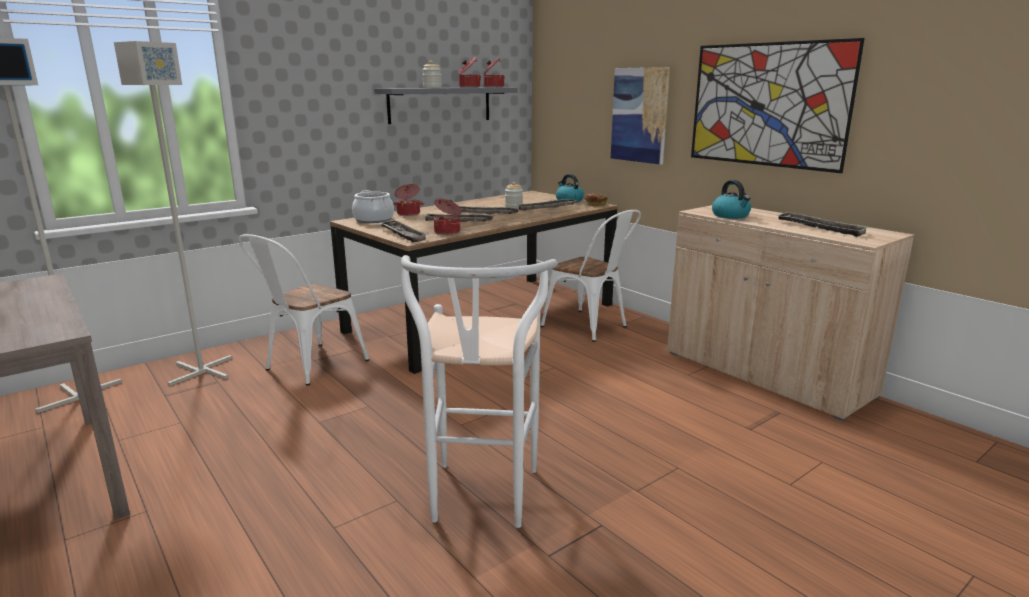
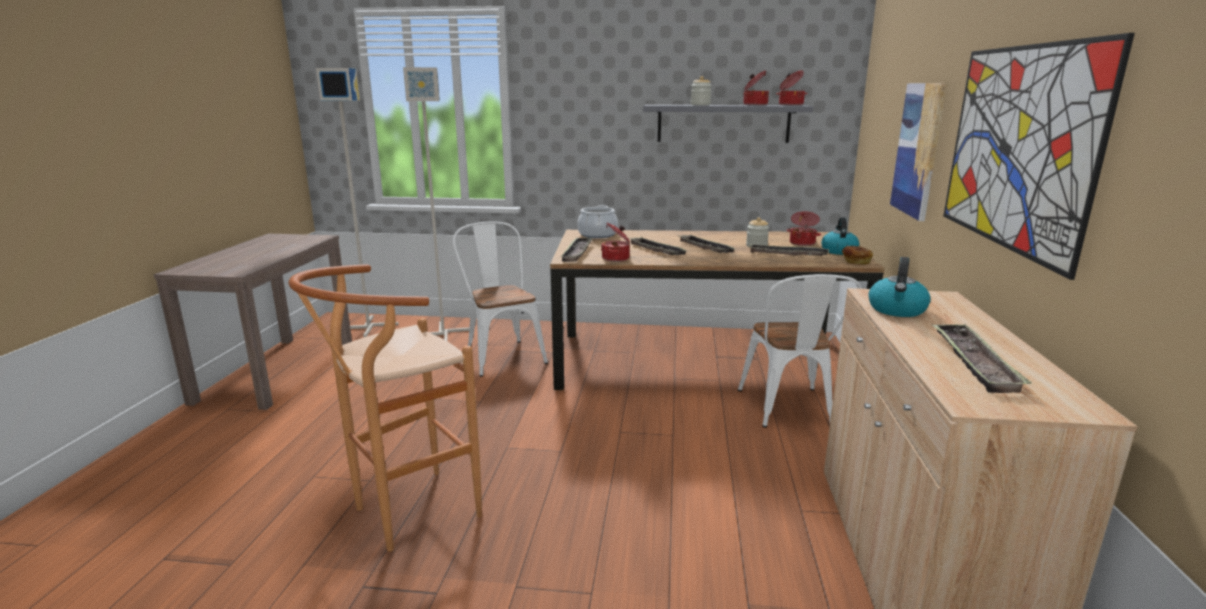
camera: 45 degrees right, 0 degrees up
(309, 366) = (501, 354): white chair -> white chair turned 75 degrees clockwise
(408, 213) = (640, 234): cooking pot -> cooking pot (802, 243)
(480, 502) = (405, 515): white stool -> brown stool

